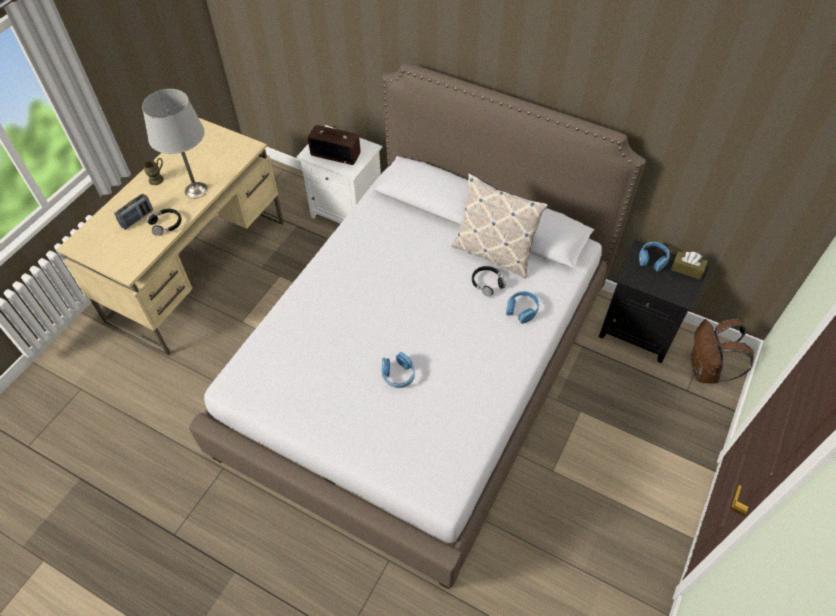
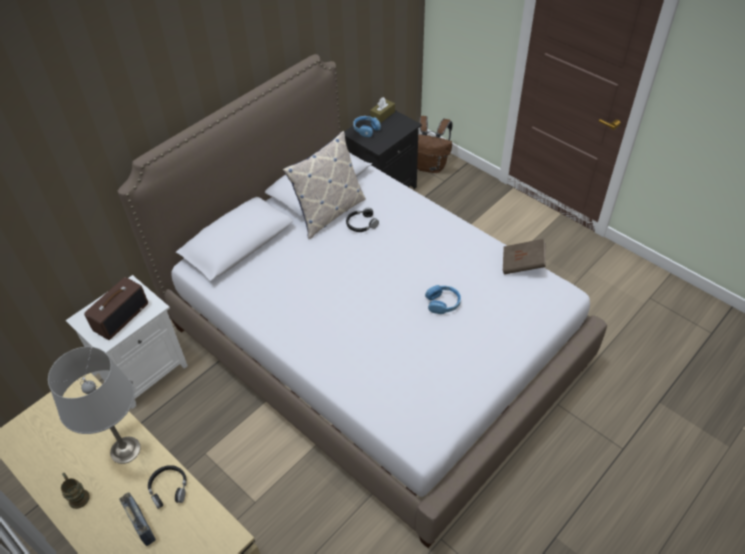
camera: 75 degrees left, 5 degrees down
(476, 444) = (522, 264): none -> brown book
(522, 310) = (398, 209): blue headphones -> none

